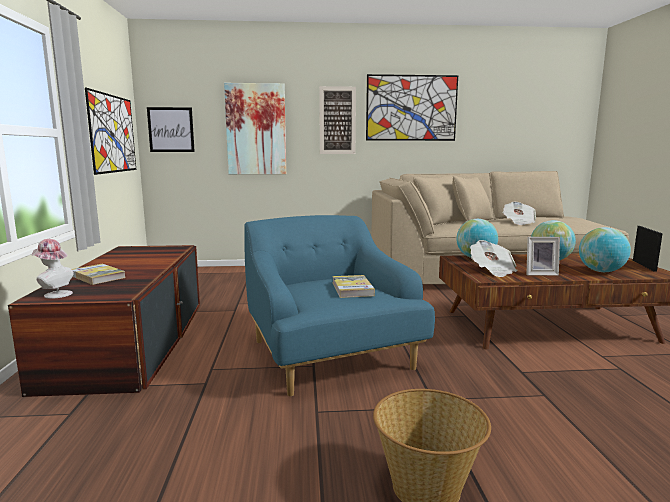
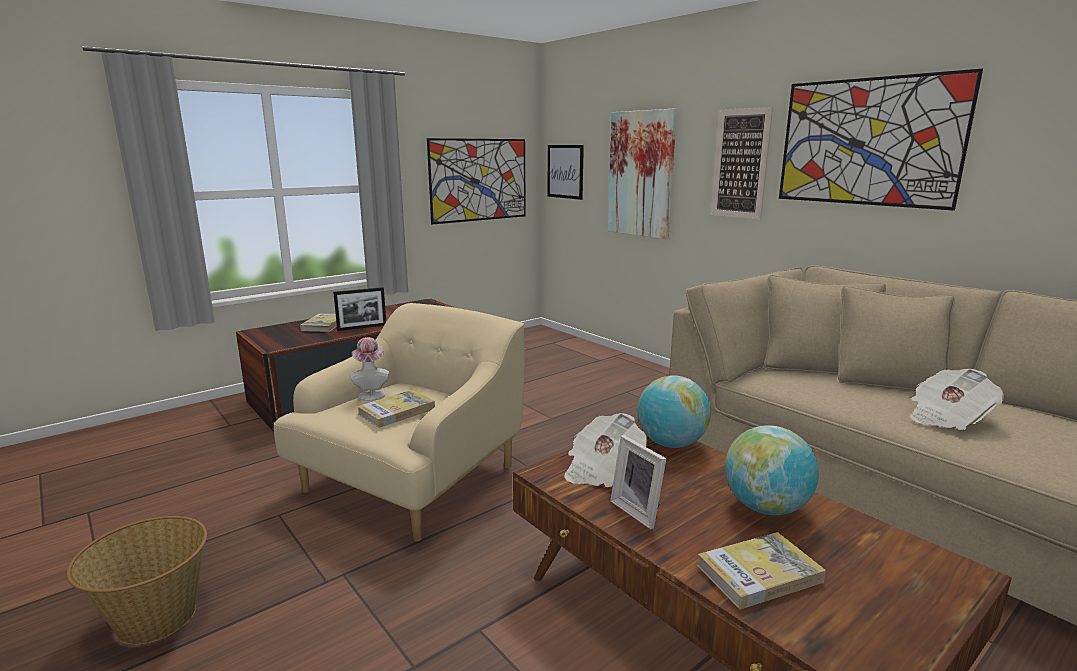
camera: 55 degrees right, 5 degrees up
(55, 294) = (267, 331): hat -> hat (371, 394)
(329, 354) = (413, 478): blue armchair -> beige armchair
(601, 271) = (759, 573): globe -> book
(644, 265) = (926, 632): picture frame -> picture frame (362, 327)

